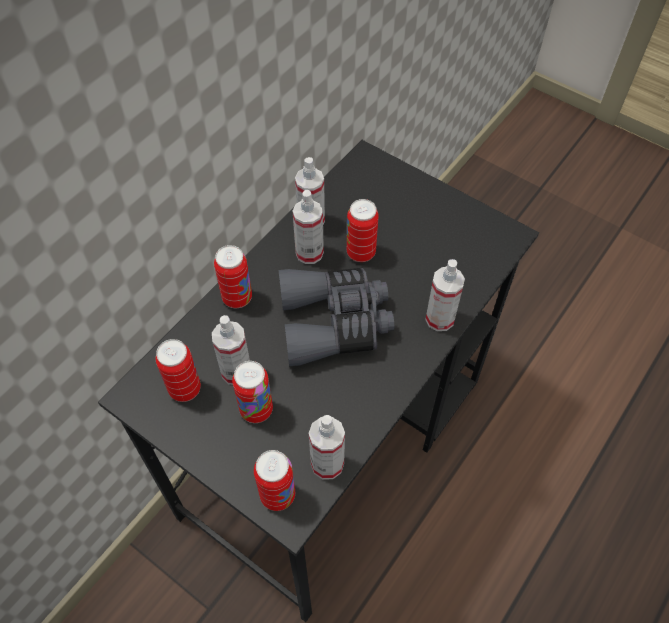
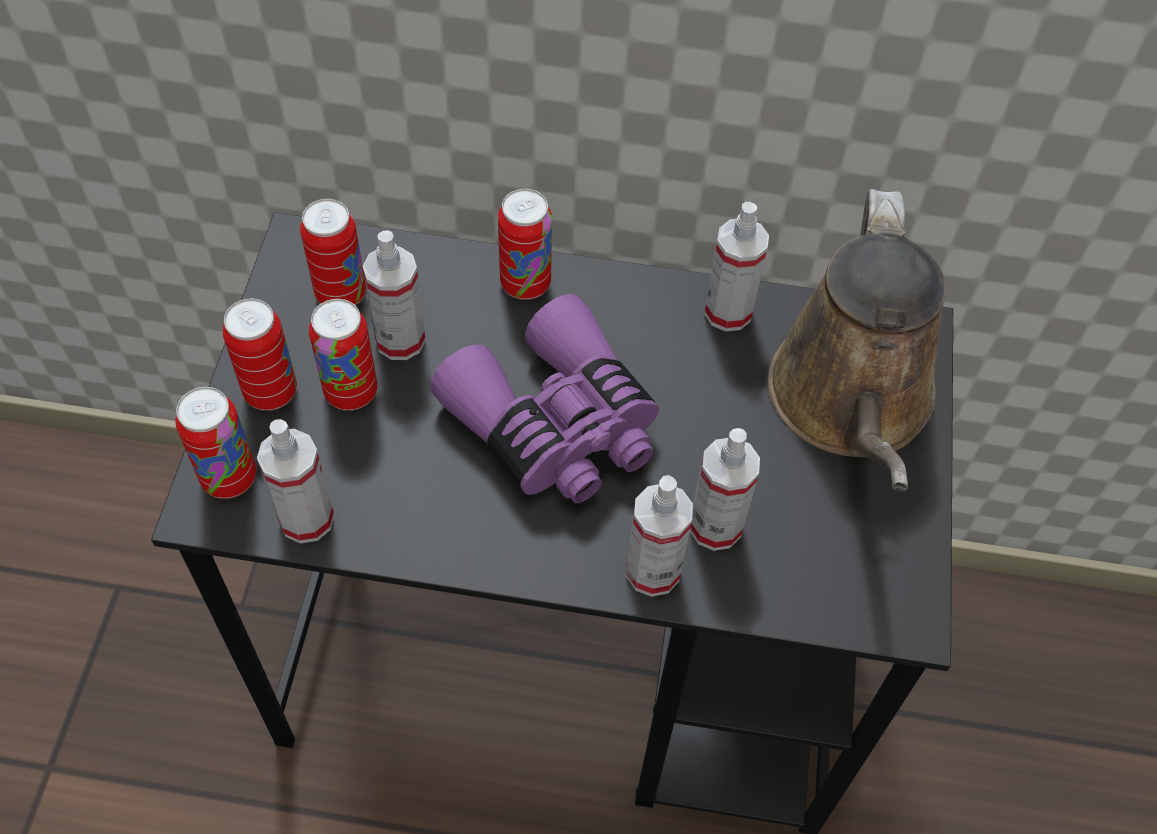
camera: 60 degrees right, 0 degrees up
(309, 253) = (665, 336): spray bottle -> spray bottle (715, 526)
(335, 322) = (556, 425): grey binoculars -> purple binoculars
(361, 252) = (712, 404): can -> can (271, 392)
(392, 200) = (851, 404): none -> brown watering can

